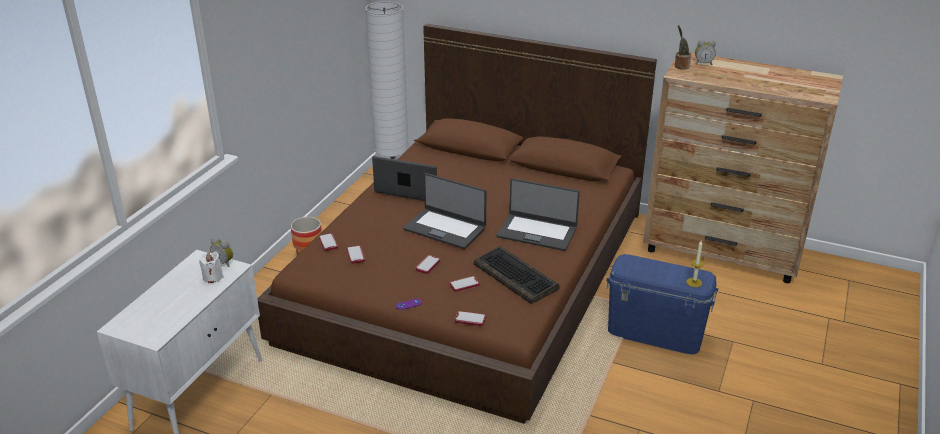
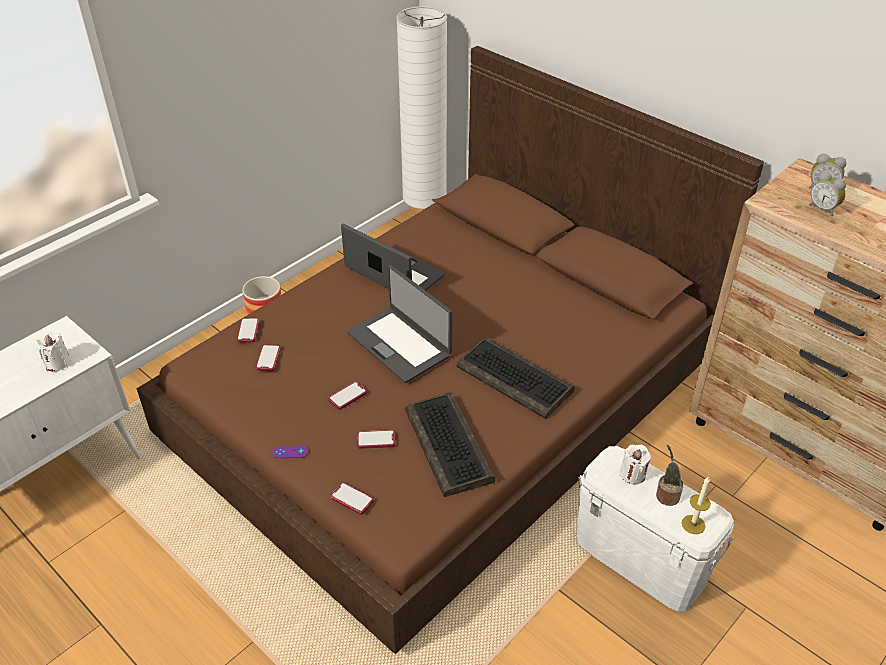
camera: 20 degrees right, 10 degrees up
(224, 262) = (83, 344): alarm clock -> alarm clock (823, 209)
(537, 232) = (516, 379): laptop -> keyboard
(642, 266) = (632, 474): none -> white candle
(655, 332) = (641, 559): blue storage box -> white storage box
(680, 66) = (783, 187): potted plant -> potted plant (666, 495)

